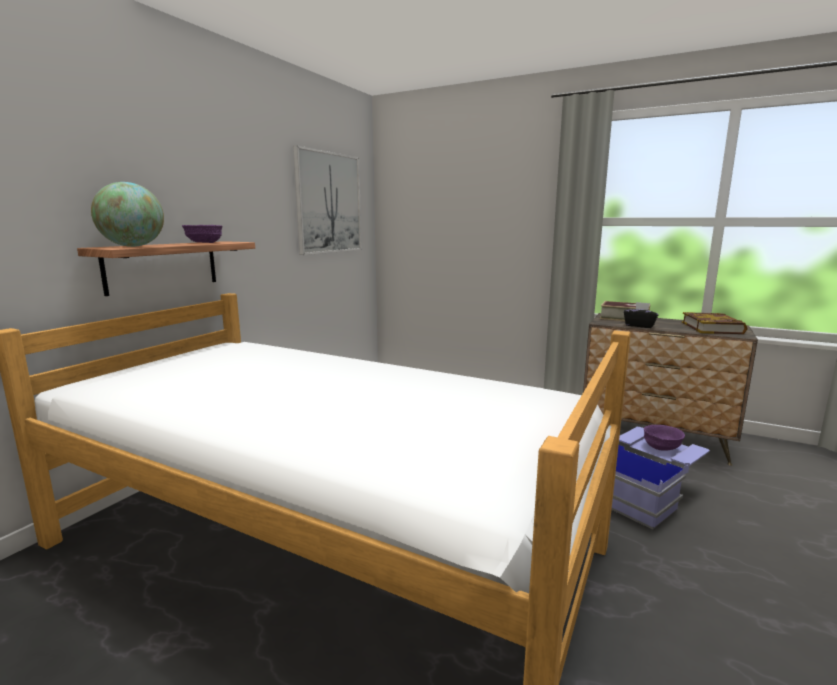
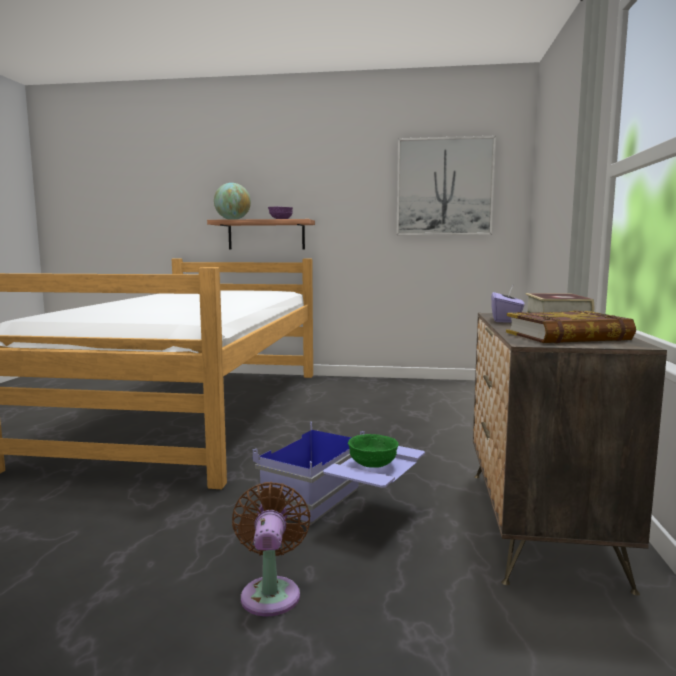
camera: 70 degrees right, 5 degrees down
(639, 325) = (506, 320): black tissue box -> purple tissue box
(661, 448) = (372, 465): purple bowl -> green bowl
(782, 542) = (271, 592): none -> brown fan

